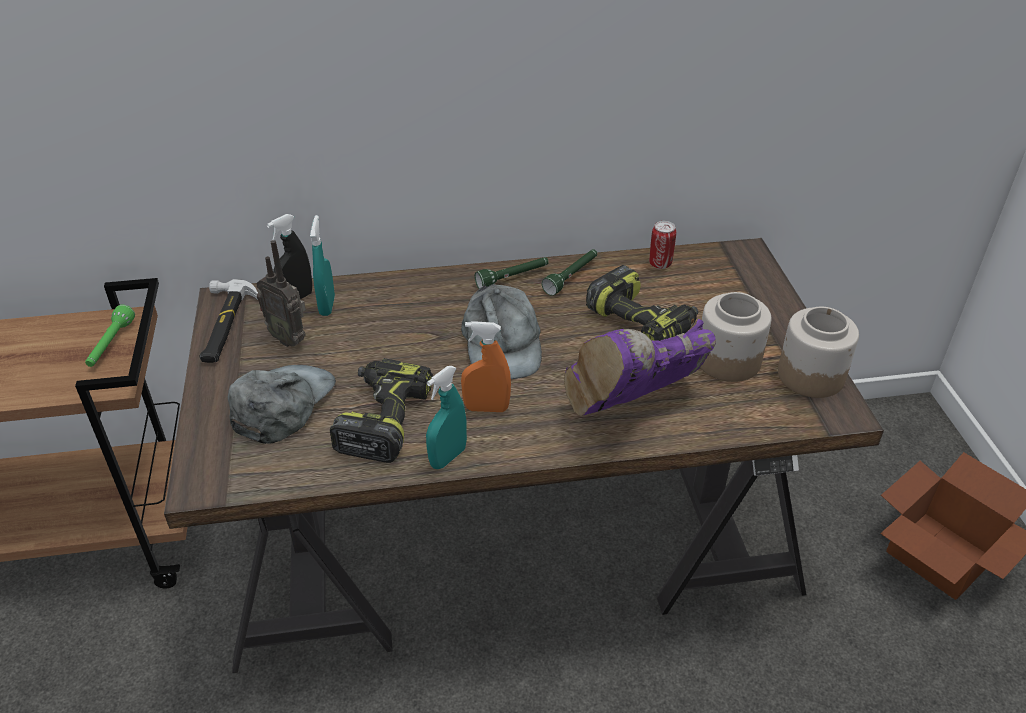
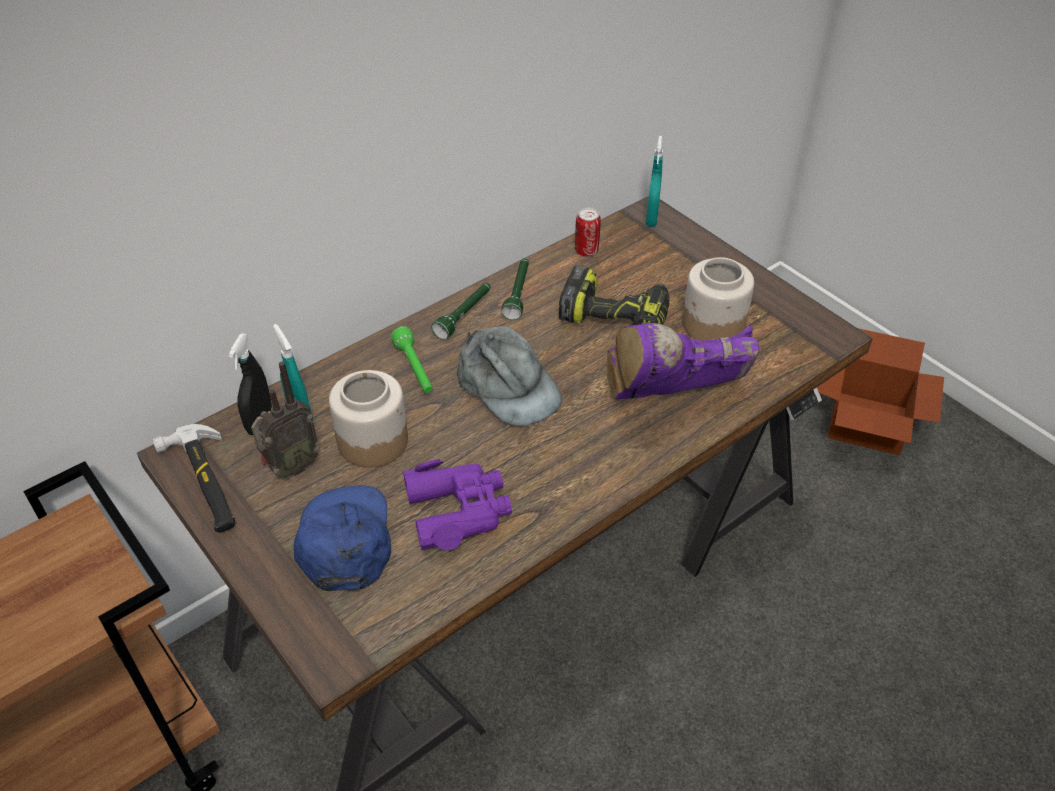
camera: 30 degrees left, 5 degrees up
(110, 345) = (78, 559): green flashlight -> green flashlight (415, 369)
(282, 404) = (344, 540): grey cap -> blue cap
(289, 338) = (290, 467): radio -> radio turned 45 degrees counterclockwise
(382, 419) = (458, 510): power drill -> purple binoculars
(448, 457) = (550, 520): turquoise spray bottle -> turquoise spray bottle (651, 218)
(486, 408) = (546, 457): orange spray bottle -> none
(632, 408) = (671, 401): purple boot -> purple boot turned 45 degrees clockwise
(810, 375) = (786, 311): jar -> jar (372, 440)

